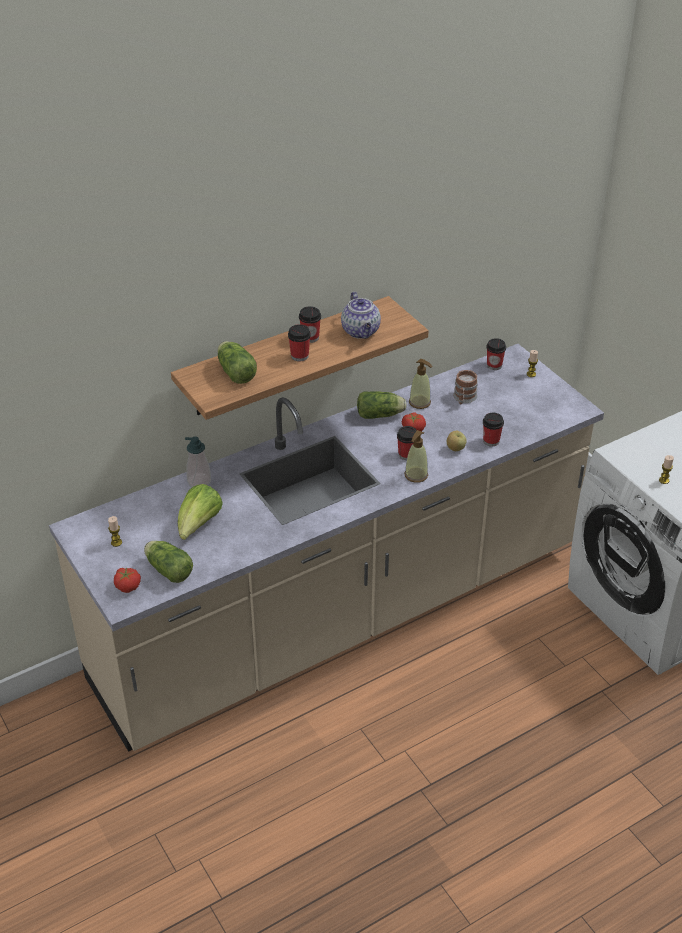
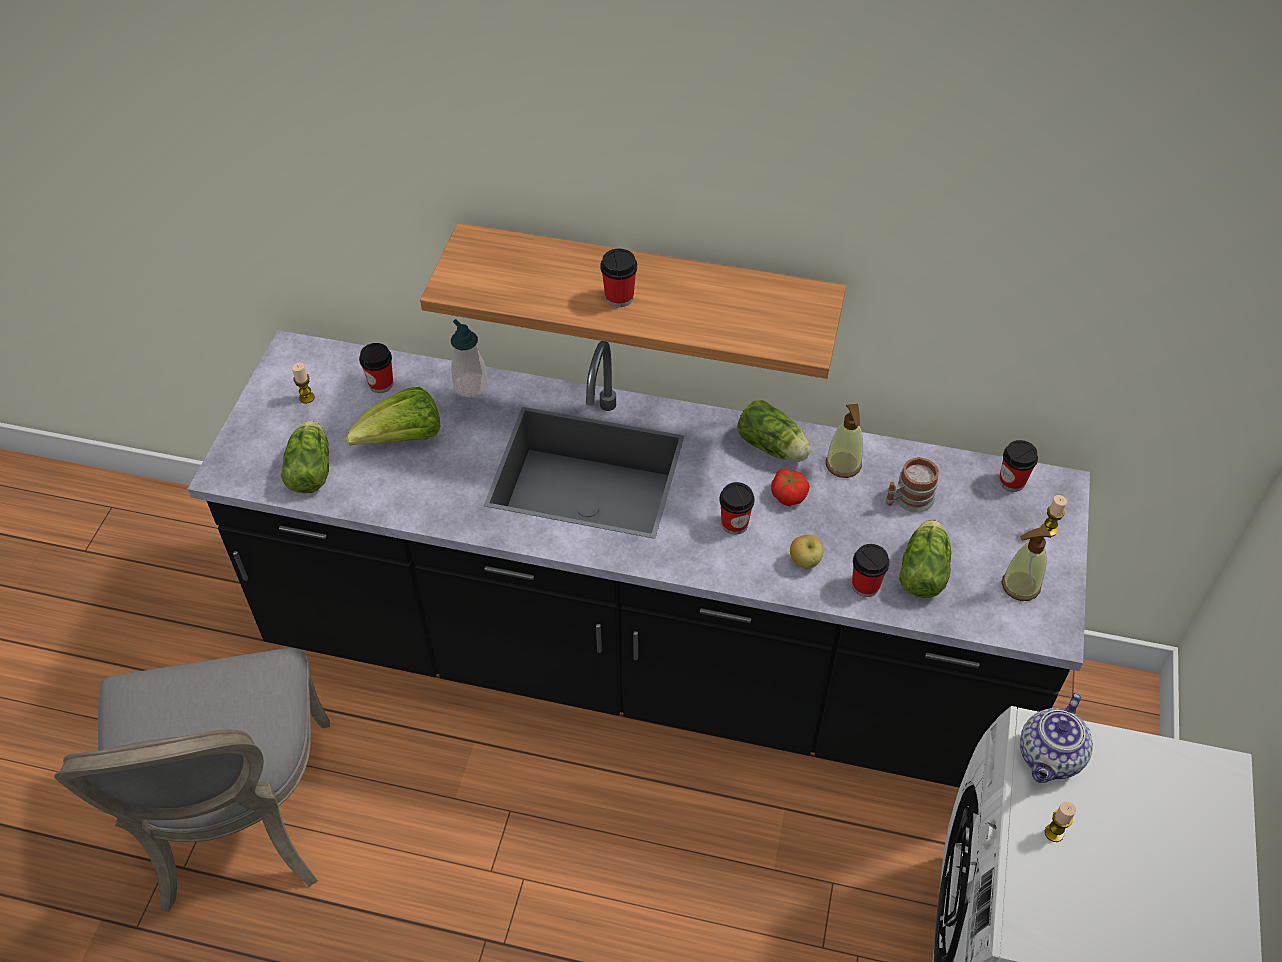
camera: 45 degrees right, 10 degrees up
(128, 585) = (254, 456): tomato -> none
(224, 852) = (239, 821): none -> grey chair
(235, 371) = (521, 269): lettuce -> lettuce (924, 569)
(310, 337) = (666, 280): cup -> cup (381, 384)
(341, 617) = (641, 663): beige counter -> black counter
(361, 332) = (738, 313): teapot -> teapot (1049, 758)
(416, 475) = (710, 560): soap dispenser -> soap dispenser (1020, 586)

